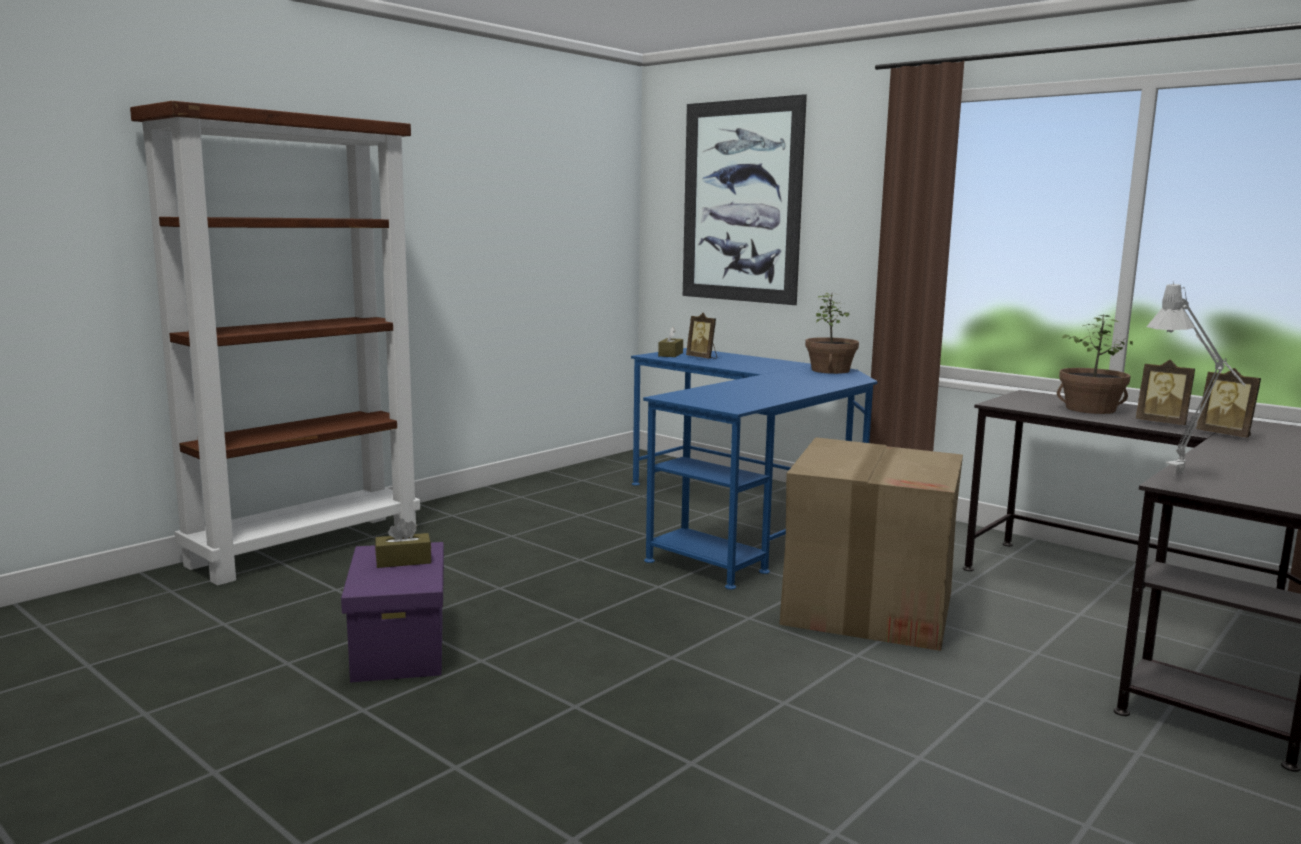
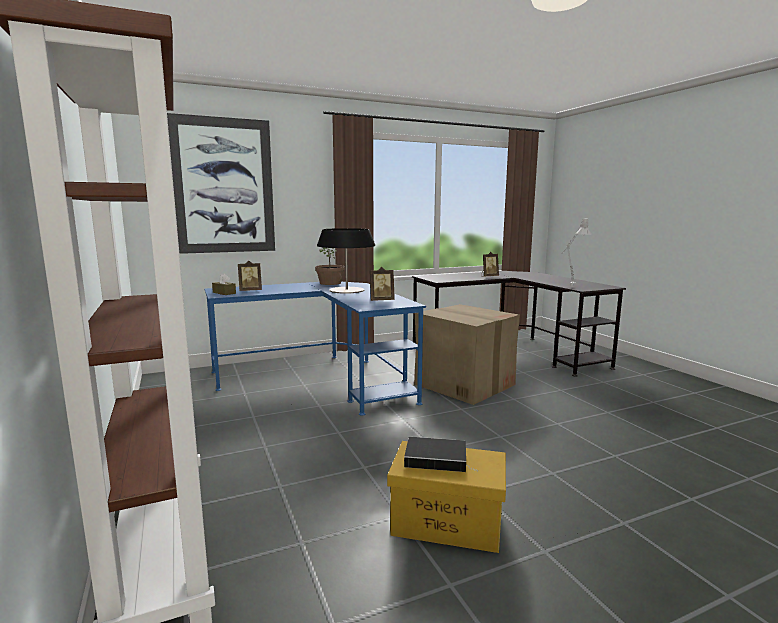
camera: 65 degrees left, 0 degrees up
(399, 647) = (445, 523): purple storage box -> yellow storage box
(403, 561) = (438, 458): brown tissue box -> book
(786, 380) = (347, 290): none -> table lamp
(1090, 409) = (459, 277): potted plant -> none
(1225, 435) = (511, 276): picture frame -> picture frame (381, 300)

